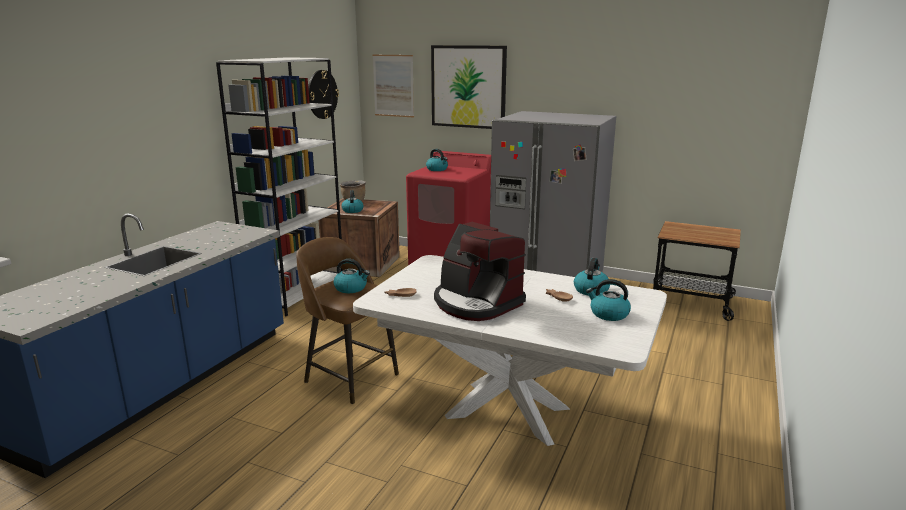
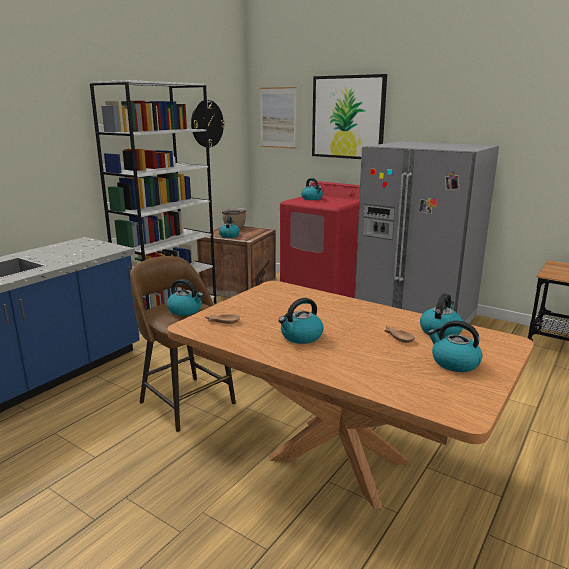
camera: 10 degrees right, 0 degrees up
(476, 303) = (301, 337): coffee machine -> kettle
(508, 413) = (339, 461): white dining table -> brown dining table

